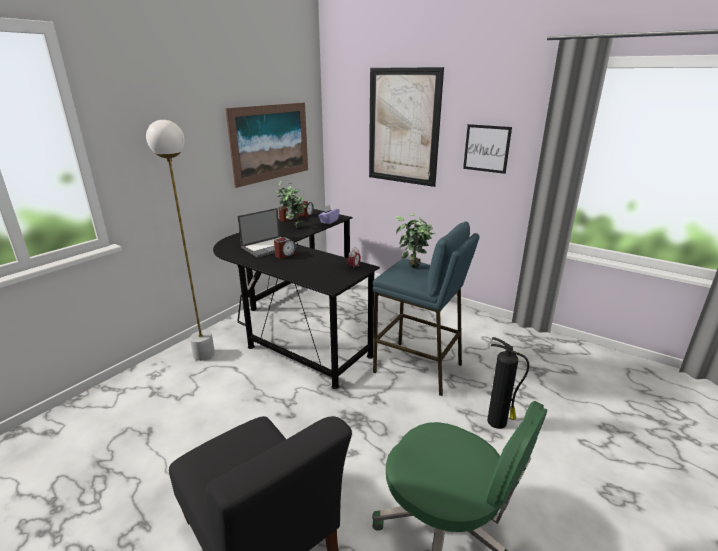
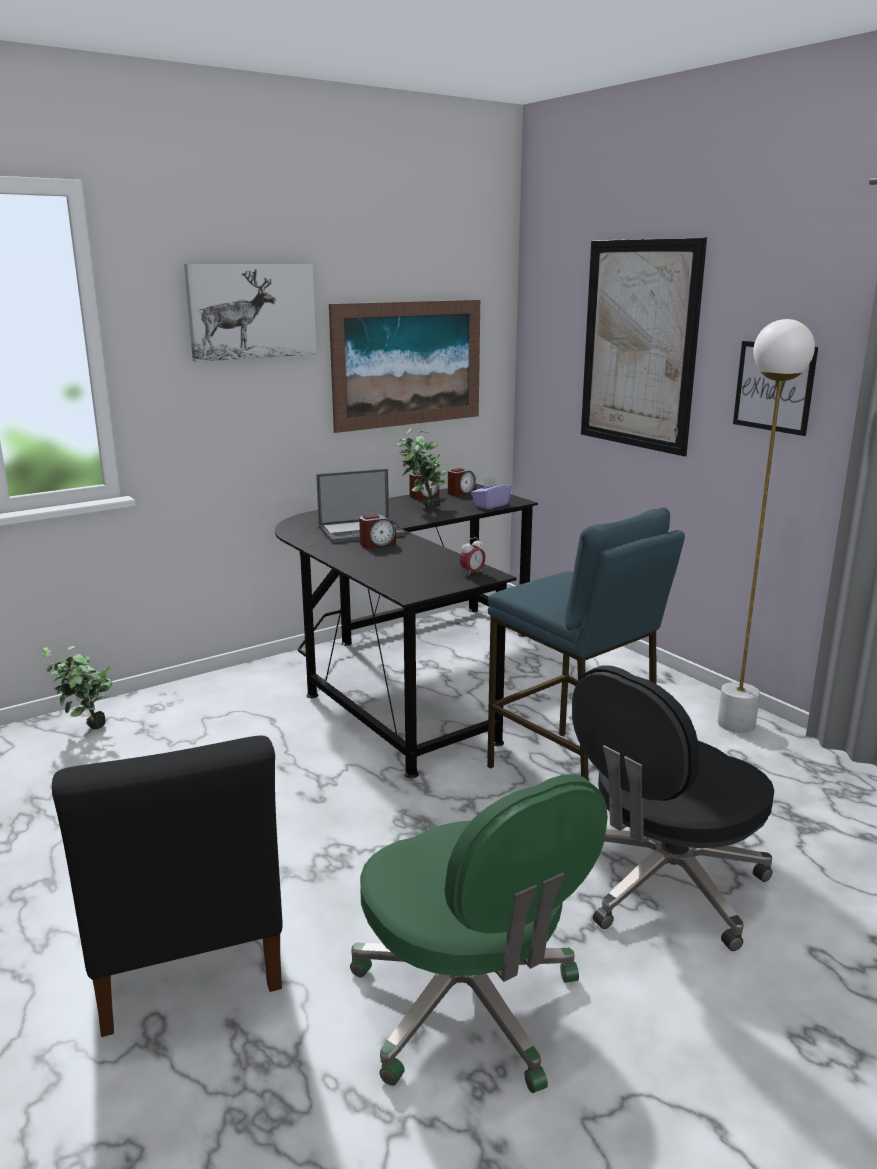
camera: 20 degrees right, 5 degrees down
(180, 114) = (251, 311): none -> picture
(204, 354) = (238, 693): white floor lamp -> white floor lamp (736, 724)
(413, 269) = (567, 587): potted plant -> potted plant (86, 731)
(498, 422) = (665, 885): fire extinguisher -> black office chair

